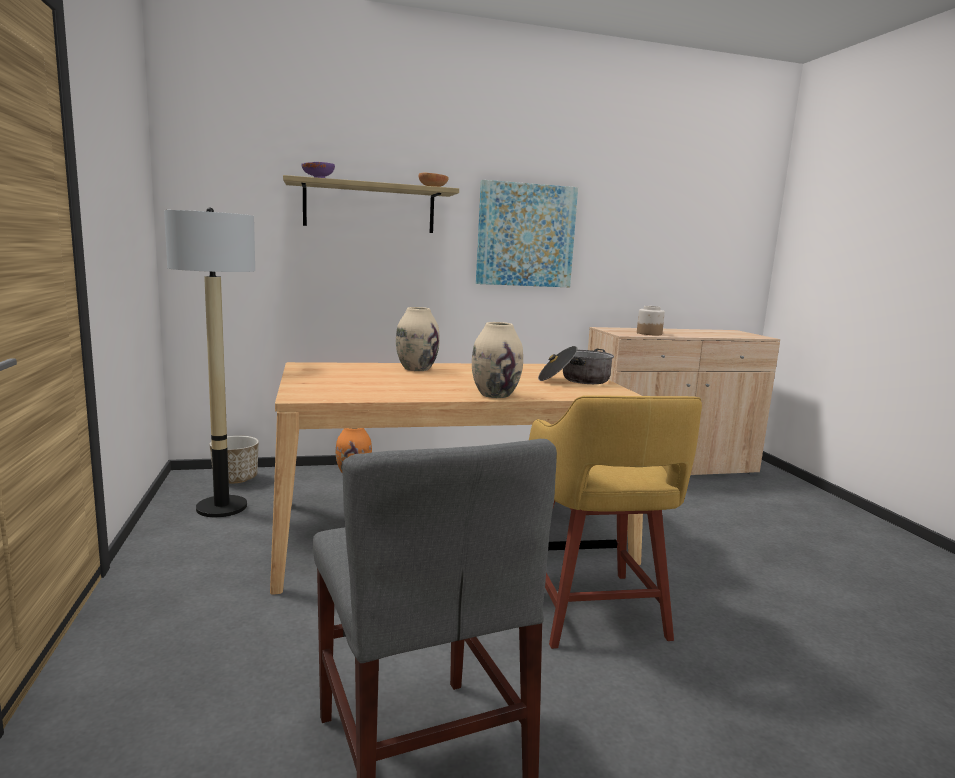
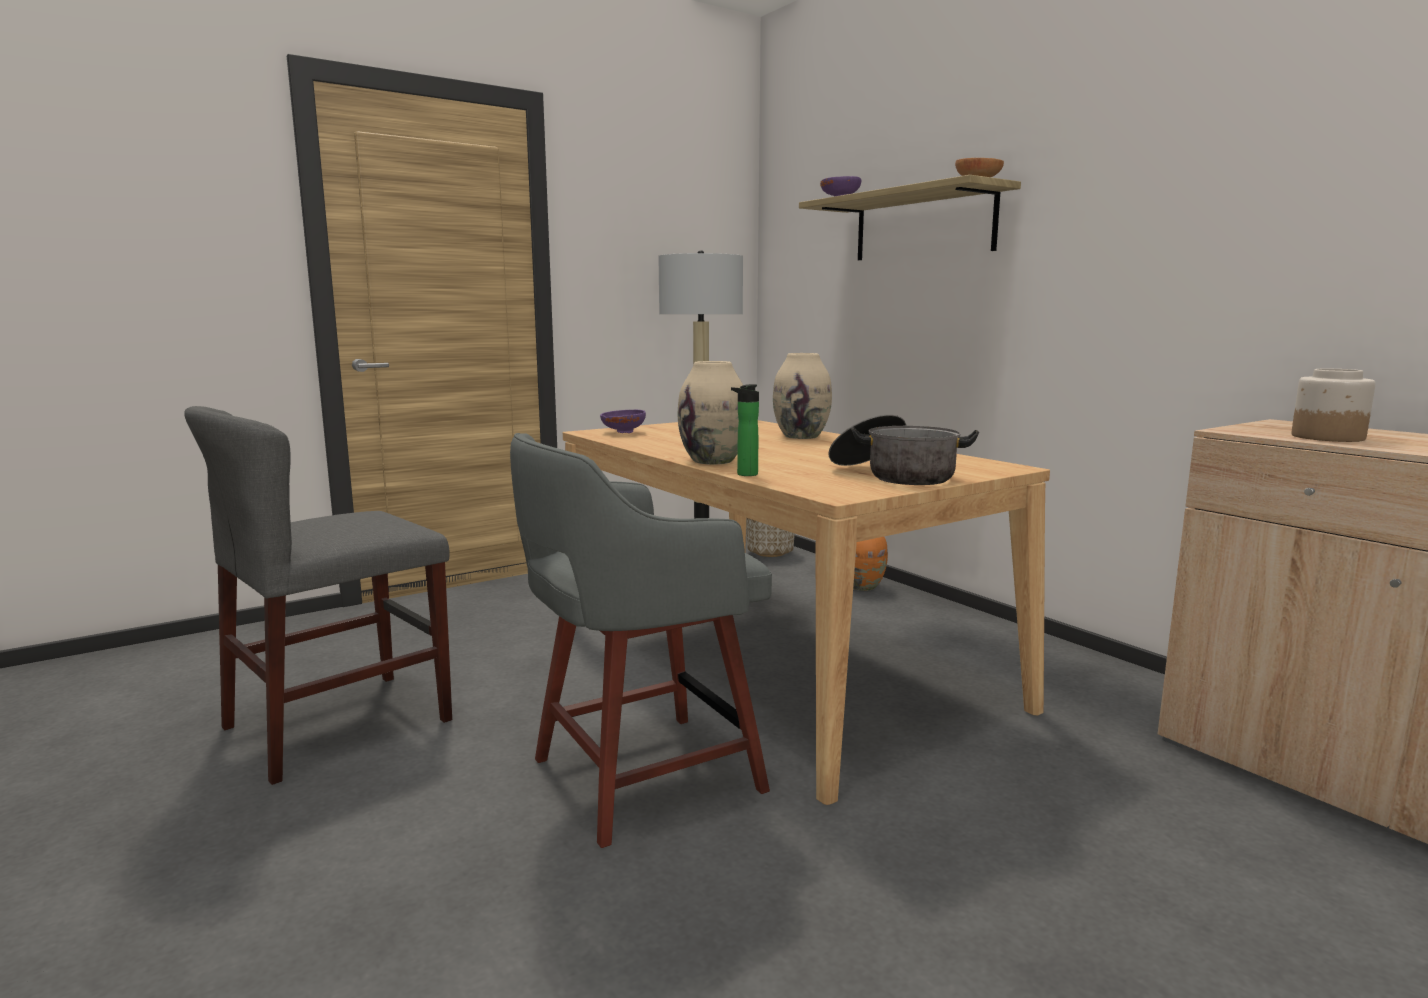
camera: 70 degrees right, 0 degrees up
(318, 391) = (622, 432): none -> purple bowl
(525, 235) = (1145, 235): picture -> none
(553, 397) = (745, 475): none -> bottle
(592, 611) = (639, 776): yellow stool -> grey stool

